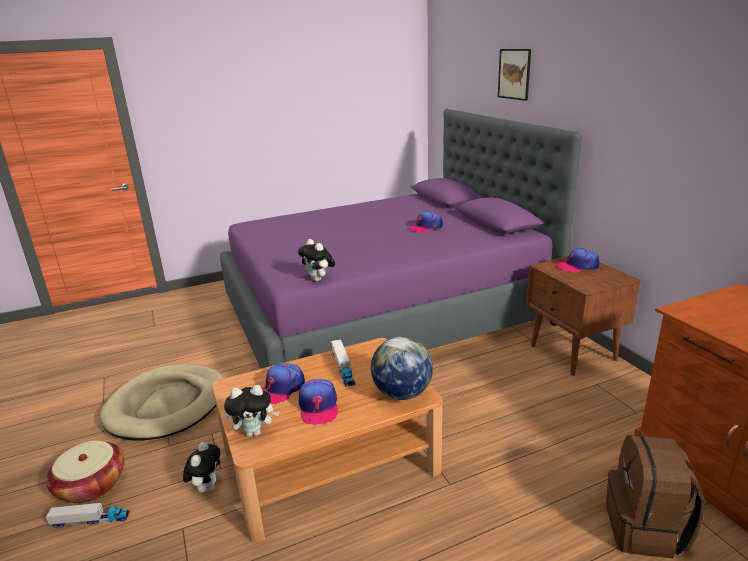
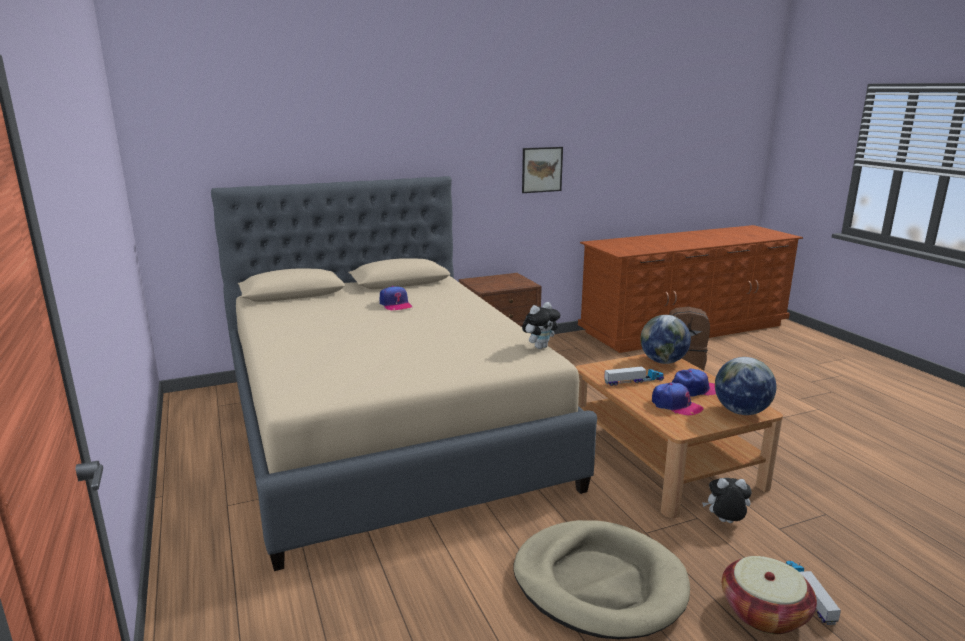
camera: 90 degrees left, 5 degrees down
(255, 432) = (741, 411): plush toy -> globe
(384, 312) = (387, 429): purple bed -> beige bed
(514, 74) = (337, 134): picture -> picture (542, 169)
(577, 266) = (487, 282): cap -> none

